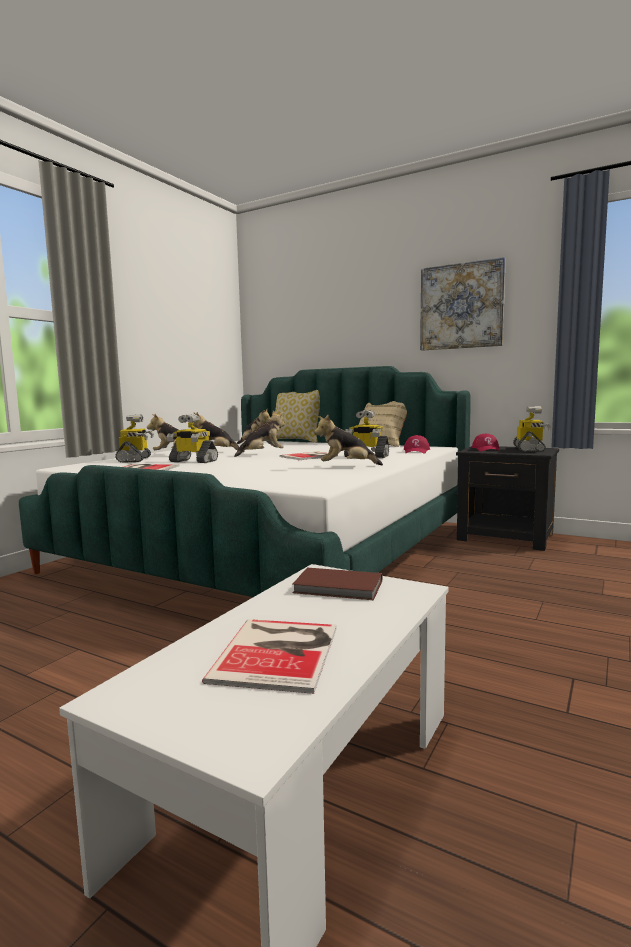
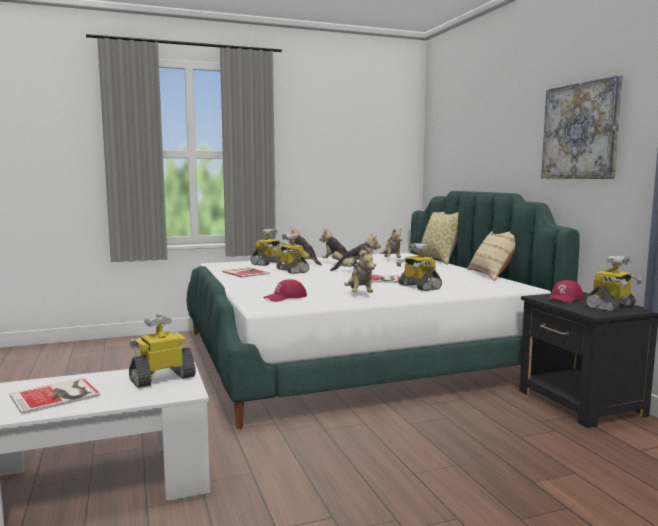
camera: 40 degrees right, 0 degrees up
(339, 587) = (162, 378): brown book -> toy robot
(346, 466) = (360, 294): plush toy -> plush toy turned 135 degrees counterclockwise
(416, 451) = (483, 289): red cap -> red cap (285, 297)

